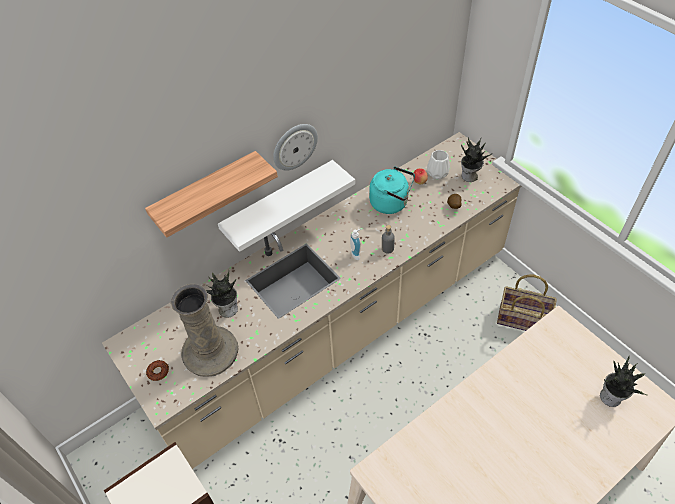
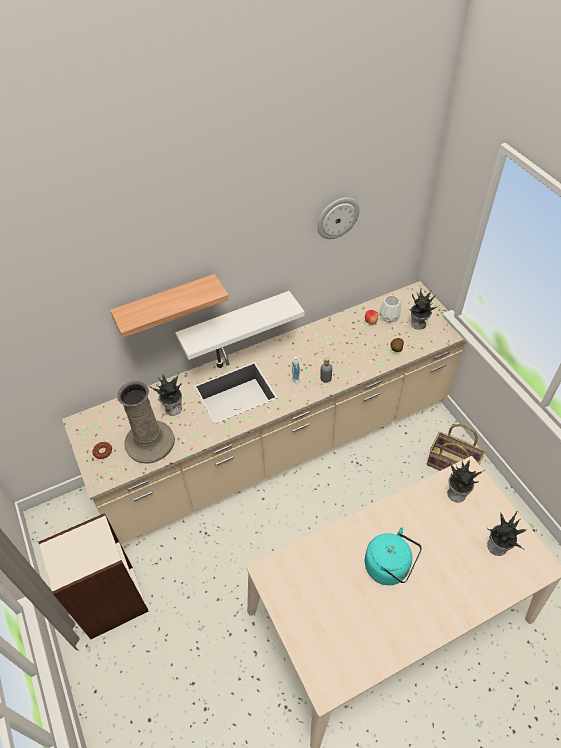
camera: 10 degrees right, 0 degrees up
(294, 146) = (252, 274): wall clock -> wall clock (337, 217)
(391, 203) = (339, 338): turquoise kettle -> turquoise kettle (389, 567)
(554, 348) = (457, 493): none -> potted plant

